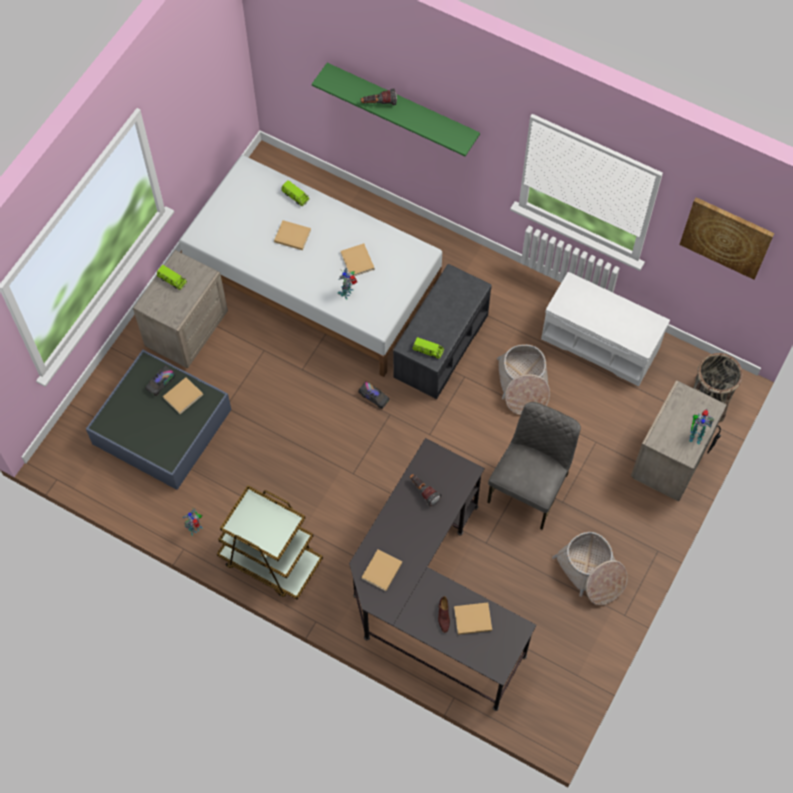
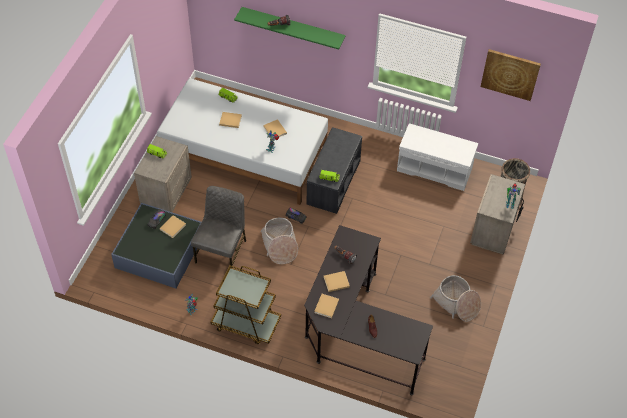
camera: 10 degrees left, 10 degrees down
(471, 619) = (390, 327): beige book -> beige book (335, 282)
(523, 385) = (390, 198): basket -> basket (280, 245)
(530, 488) = (407, 258): grey chair -> grey chair (222, 251)

